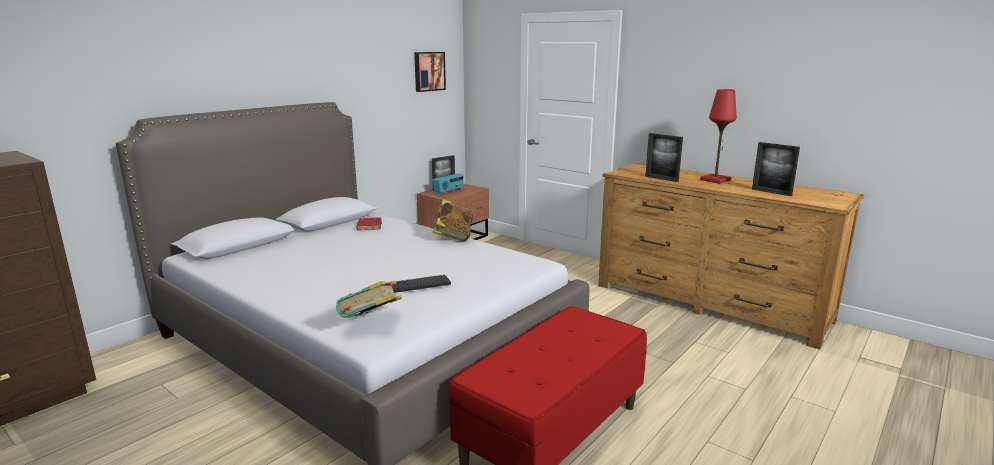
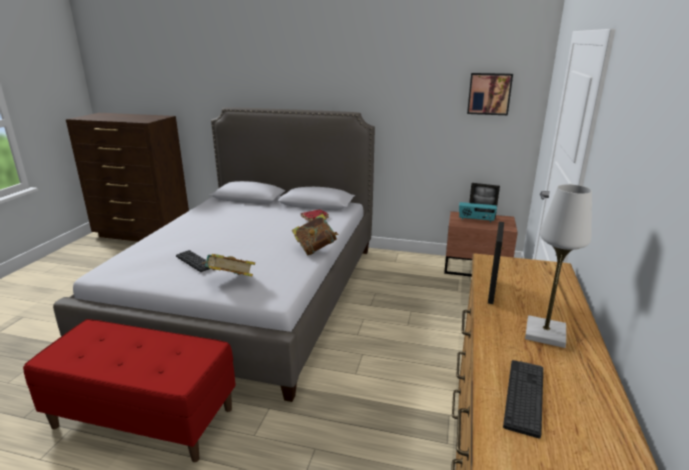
camera: 65 degrees right, 5 degrees up
(371, 322) = (124, 264): book -> book (230, 281)
(715, 180) = (545, 333): red table lamp -> white table lamp
(771, 192) = (524, 396): picture frame -> keyboard

